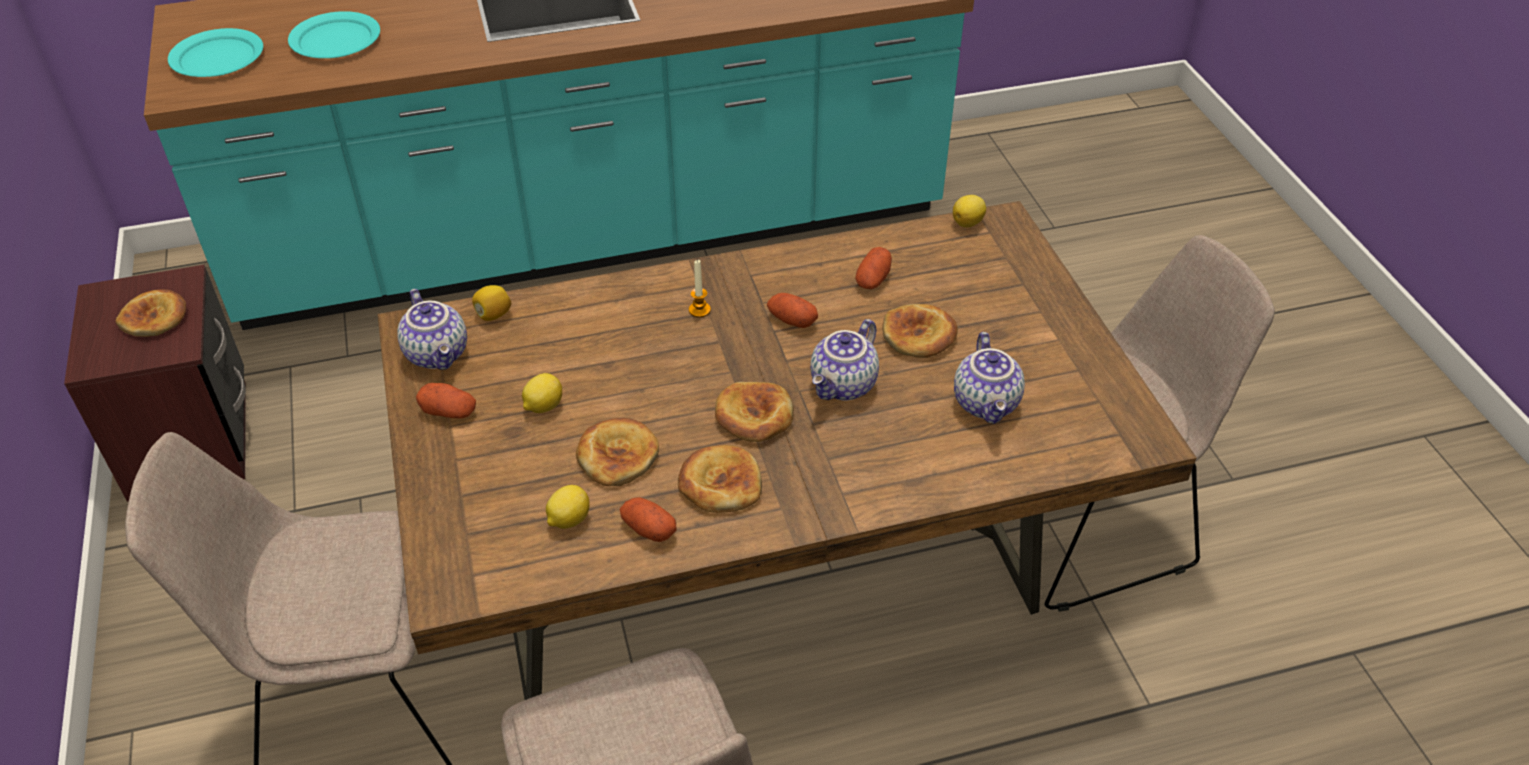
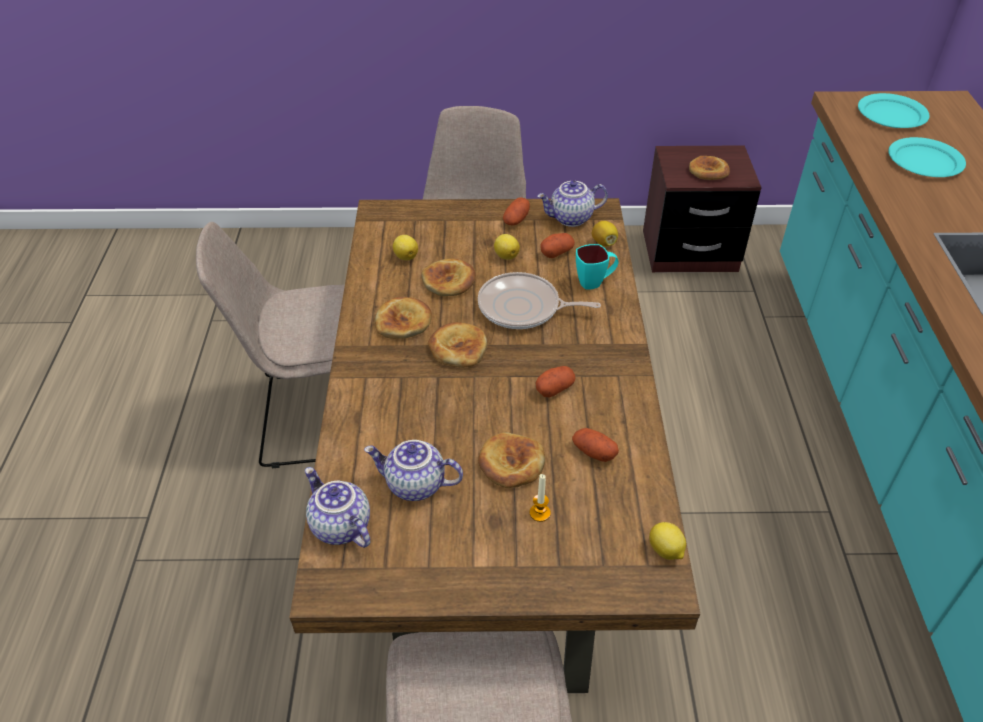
camera: 105 degrees right, 0 degrees up
(584, 312) = (595, 282): none -> turquoise mug
(648, 529) = (382, 286): potato -> potato (556, 252)
(655, 369) = (523, 308): none -> frying pan
(699, 310) = (581, 339): candle -> candle (540, 513)
(844, 386) = (469, 402): teapot -> teapot (339, 527)

